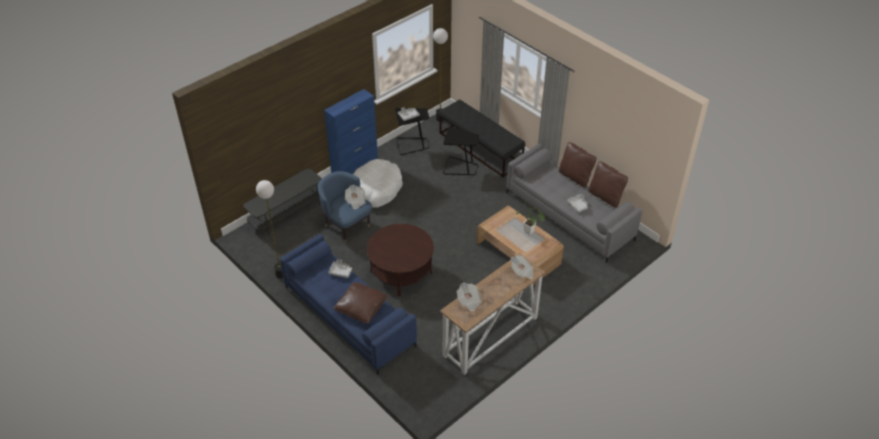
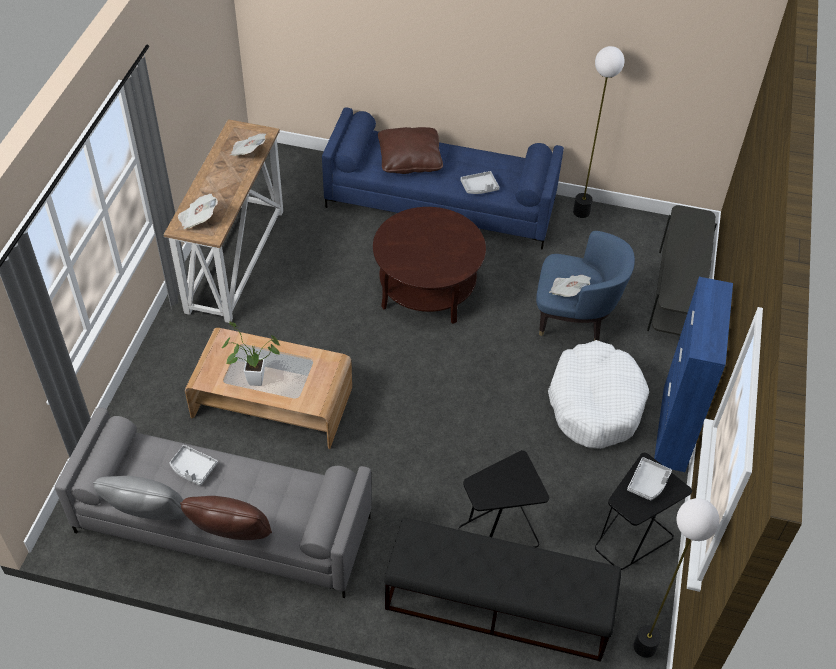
camera: 145 degrees right, 5 degrees up
(605, 197) = (148, 518): brown pillow -> grey pillow

